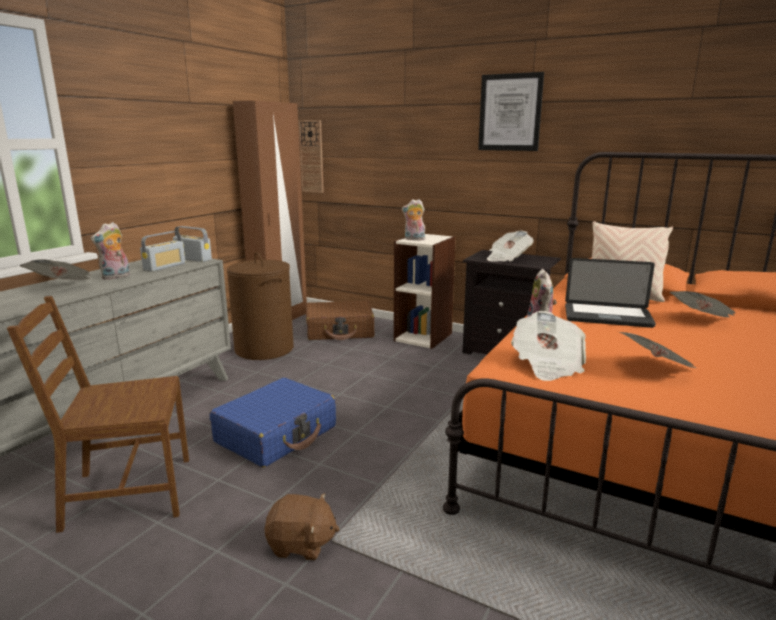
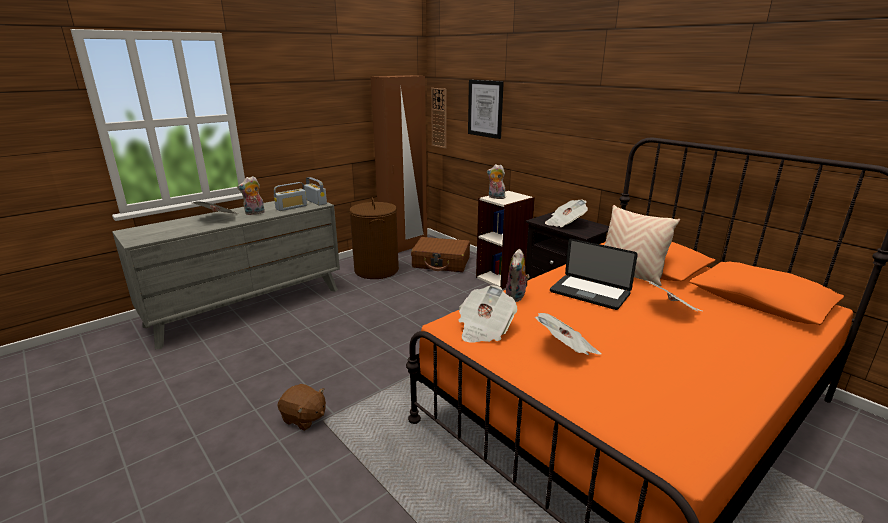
camera: 20 degrees right, 5 degrees up
(127, 493) = (229, 360): brown chair -> none
(276, 434) = (340, 339): blue suitcase -> none
(510, 112) = (582, 94): picture -> picture (485, 108)

